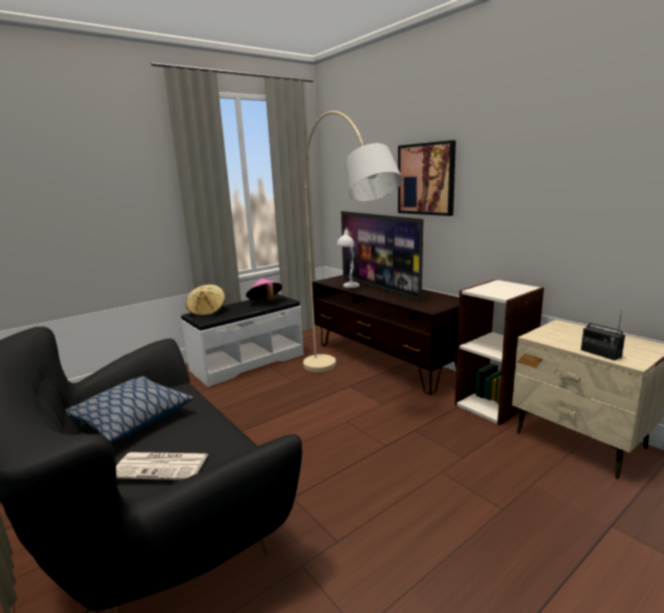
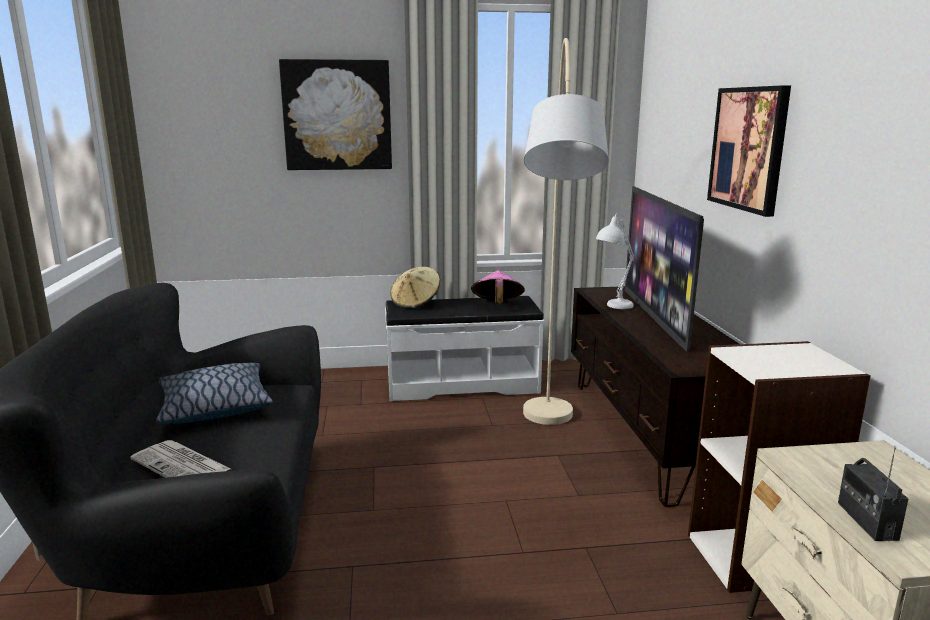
camera: 30 degrees right, 0 degrees up
(118, 176) = (337, 115): none -> picture

